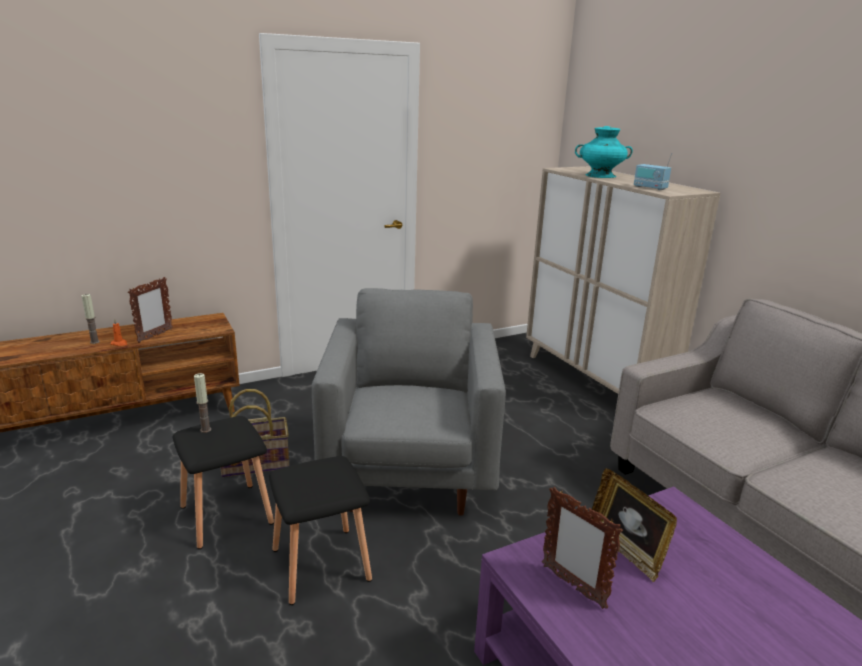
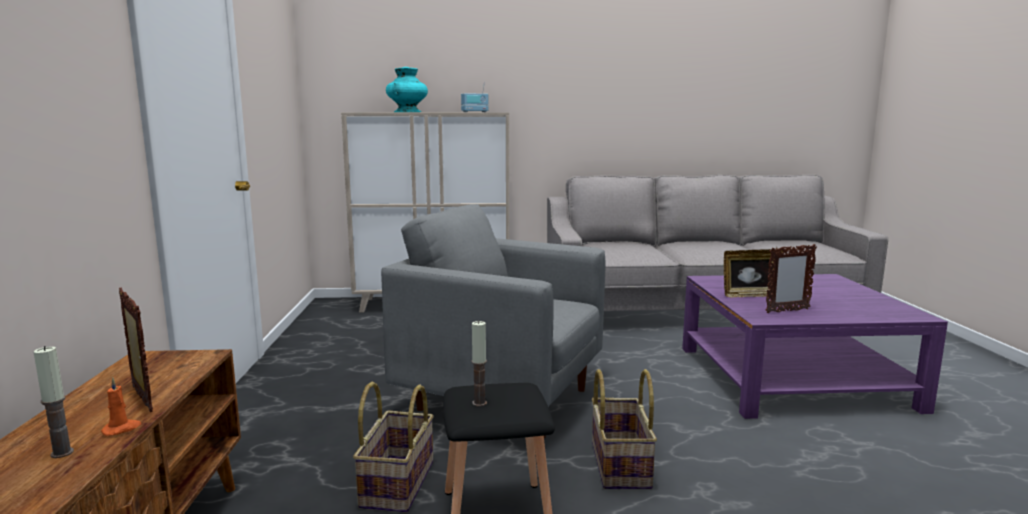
camera: 65 degrees left, 10 degrees down
(322, 563) = (618, 464): black stool -> basket

